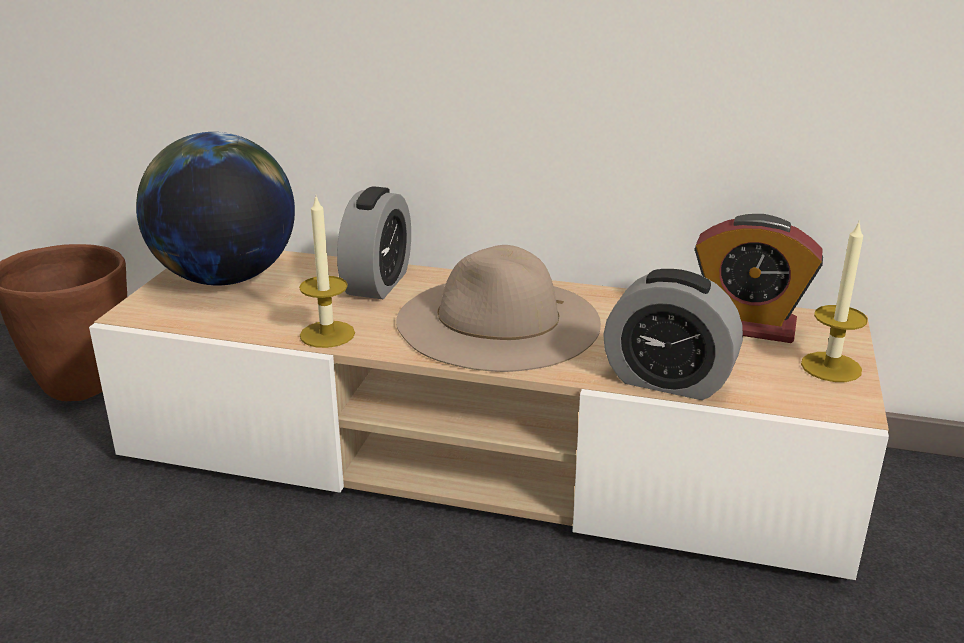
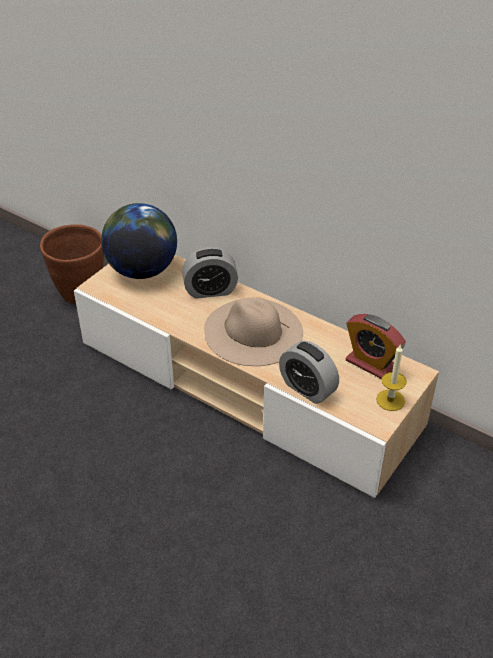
camera: 20 degrees right, 15 degrees up
(327, 334) = (172, 321): candle -> none
(377, 283) = (210, 290): alarm clock -> alarm clock turned 45 degrees clockwise

